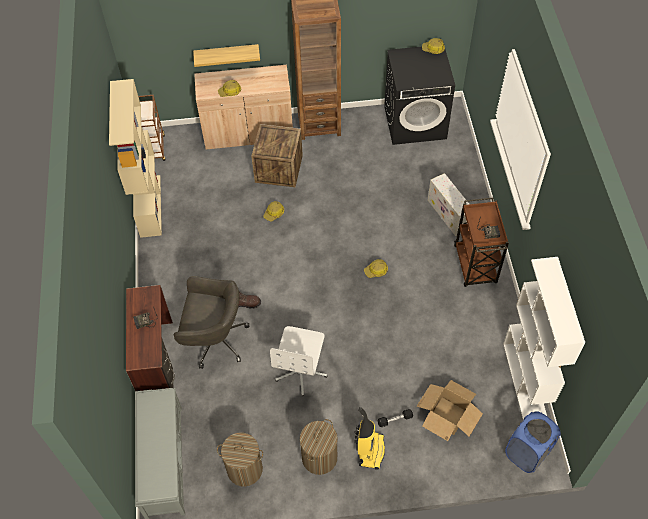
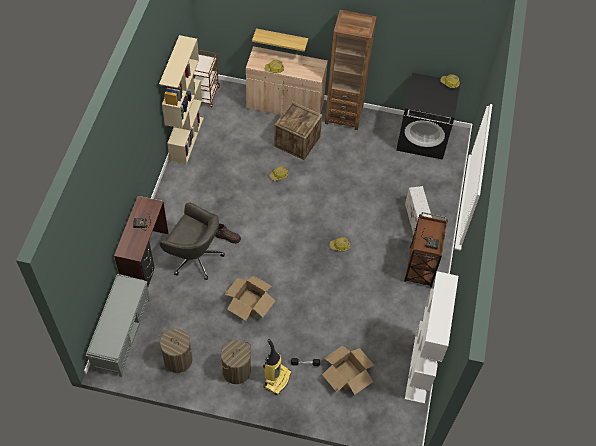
camera: 15 degrees right, 0 degrees up
(301, 371) = (249, 303): white office chair -> cardboard box
(527, 453) = (396, 424): blue laundry basket -> none

